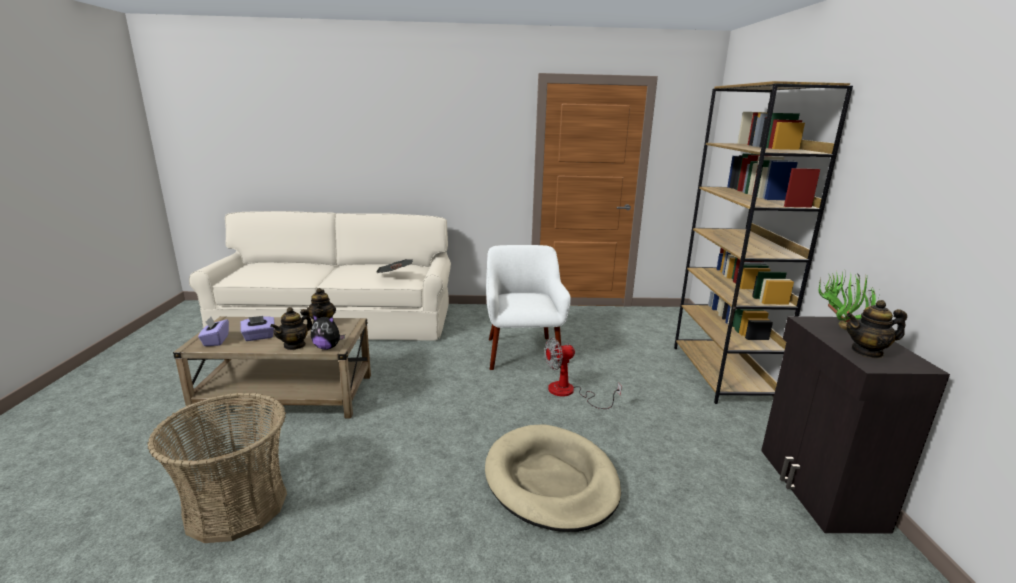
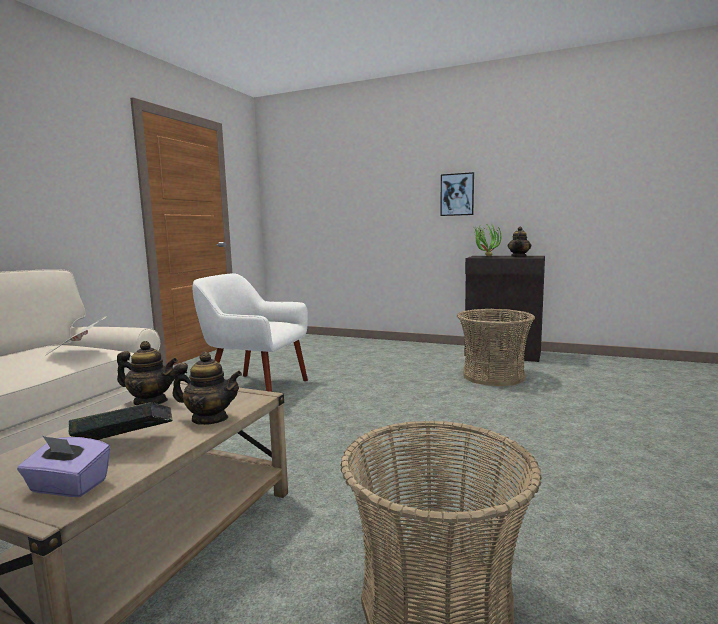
camera: 65 degrees left, 10 degrees down
(259, 337) = (126, 445): purple tissue box -> book
(295, 345) = (210, 419): teapot -> teapot turned 45 degrees counterclockwise
(327, 347) = (250, 400): plush toy -> none
(551, 480) = (468, 411): beige dog bed -> none
(569, 393) = (351, 384): fan -> none
(694, 488) = (493, 376): none -> basket
(721, 373) = (373, 344): brown bookcase -> none
(869, 208) = (457, 194): none -> picture

